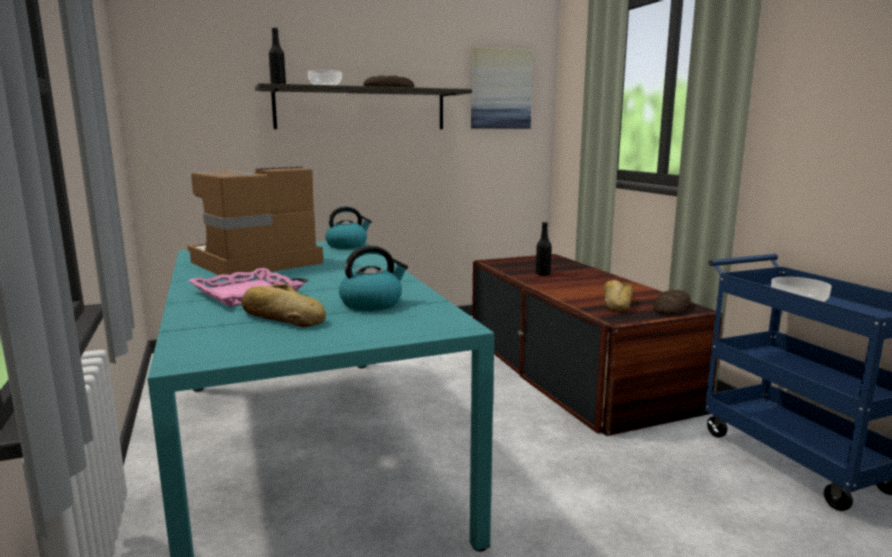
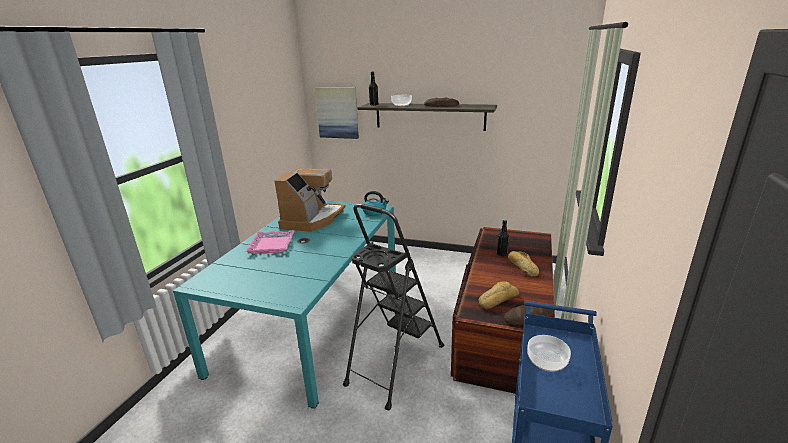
camera: 40 degrees right, 10 degrees up
(255, 263) = (312, 219): coffee machine -> coffee machine turned 105 degrees clockwise
(282, 318) = (254, 269): bread -> bread (522, 267)
(372, 303) = (297, 271): kettle -> none
(500, 89) = (535, 102): picture -> picture (337, 112)
(516, 450) = (395, 364): none -> step ladder

